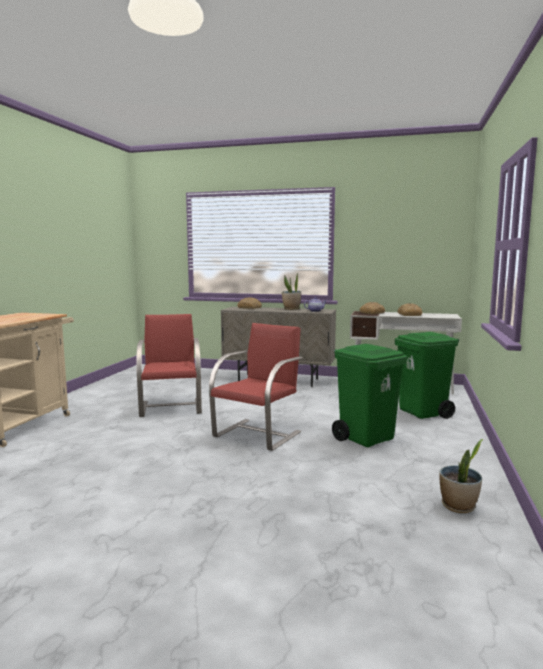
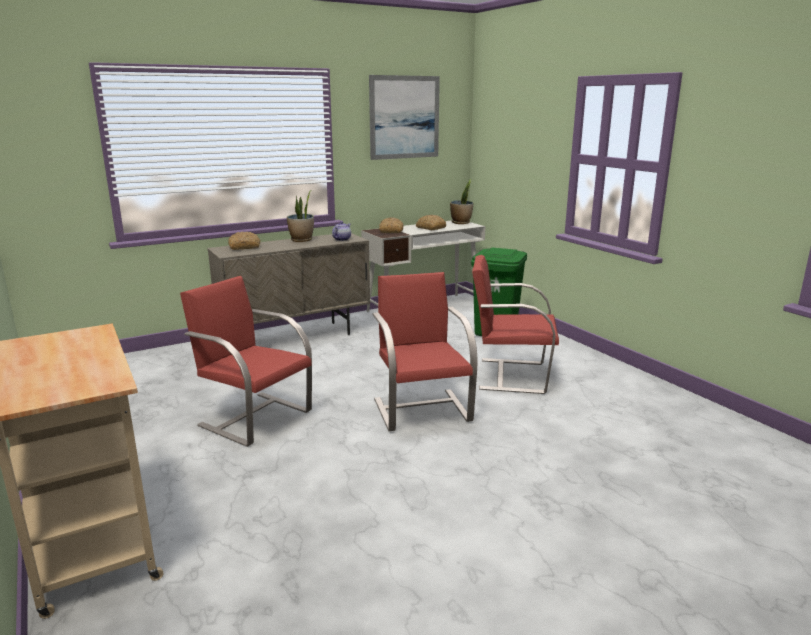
camera: 45 degrees left, 10 degrees up
(366, 438) = (510, 375): green trash can -> red chair
(400, 222) = (404, 117): none -> picture
(458, 506) = (666, 406): potted plant -> potted plant (461, 222)

